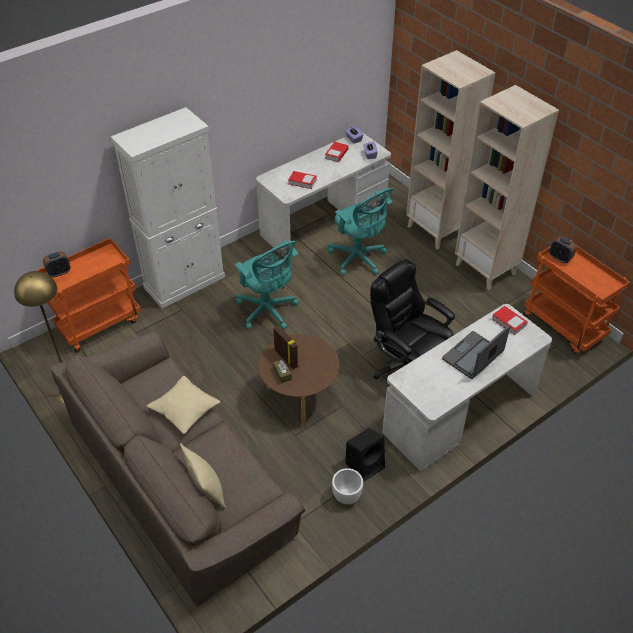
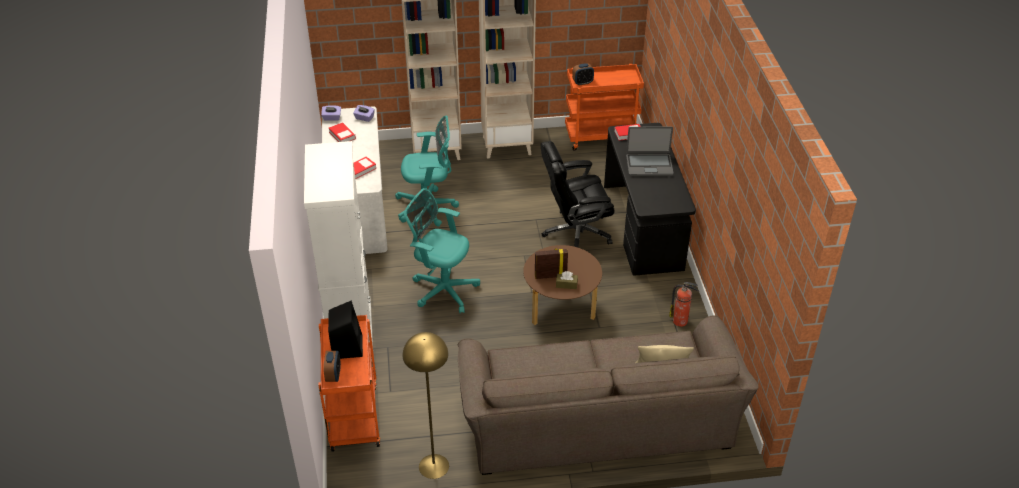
camera: 60 degrees left, 5 degrees down
(184, 409) = (562, 358): beige pillow -> none
(268, 311) = (442, 289): turquoise office chair -> turquoise office chair turned 150 degrees counterclockwise
(346, 496) = (681, 321): white planter -> fire extinguisher
(365, 464) = (657, 298): black speaker -> black speaker (347, 346)
(460, 413) = (643, 226): white desk -> black desk
(473, 356) = (649, 165): laptop -> laptop turned 75 degrees counterclockwise

